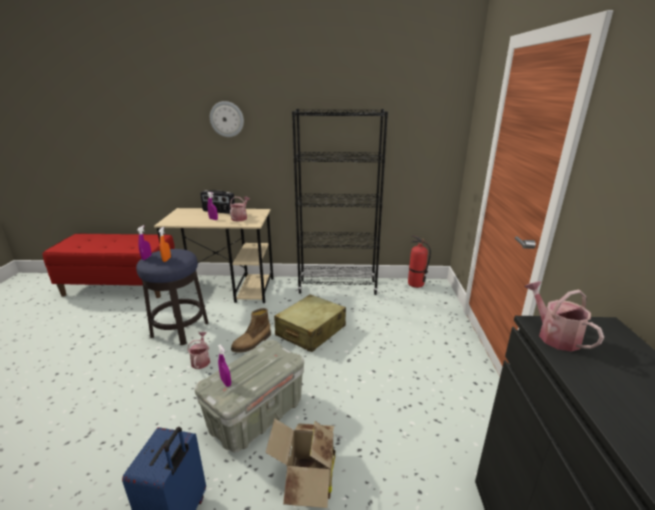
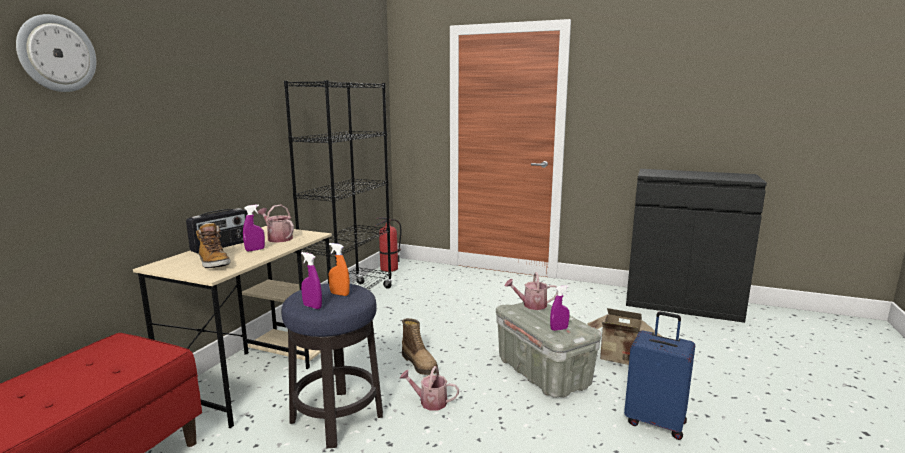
camera: 70 degrees left, 10 degrees down
(186, 218) = (214, 263): none -> boot
(227, 119) = (200, 95): wall clock -> wall clock (56, 54)
(310, 331) = (425, 329): beige suitcase -> none
(554, 335) = (658, 174): watering can -> watering can (531, 305)

